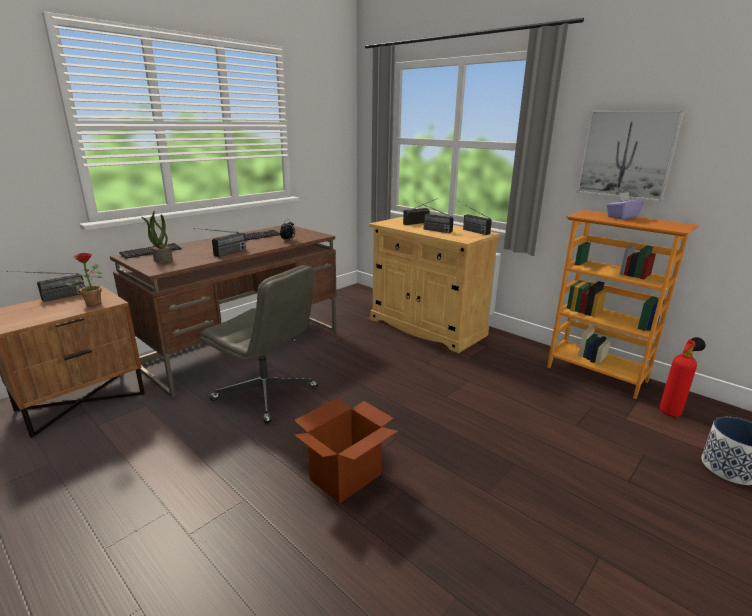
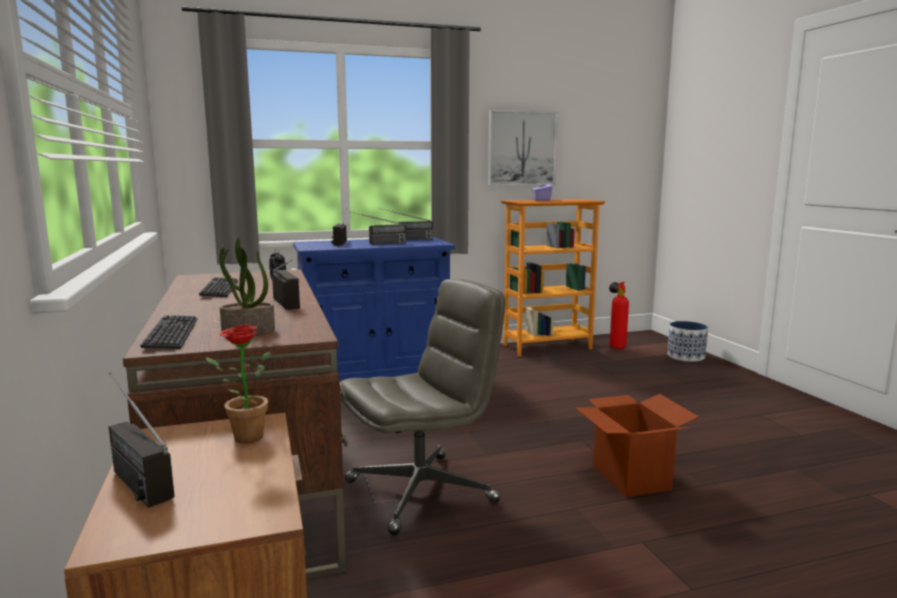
camera: 60 degrees left, 10 degrees down
(52, 299) = (130, 476): radio -> radio turned 150 degrees clockwise
(426, 327) = (375, 373): beige cabinet -> blue cabinet

